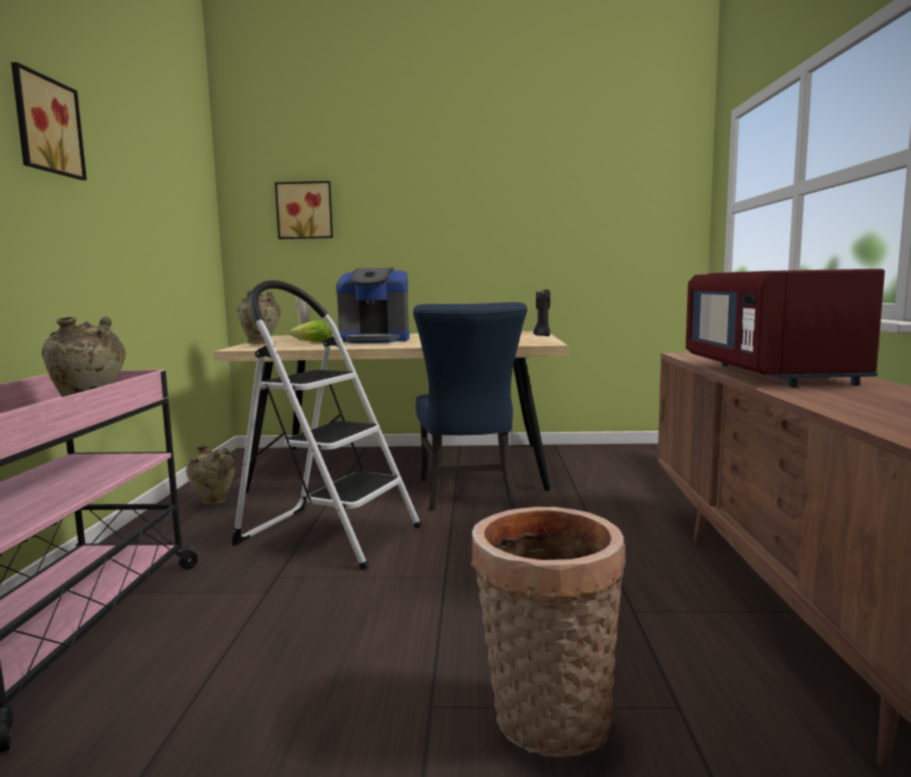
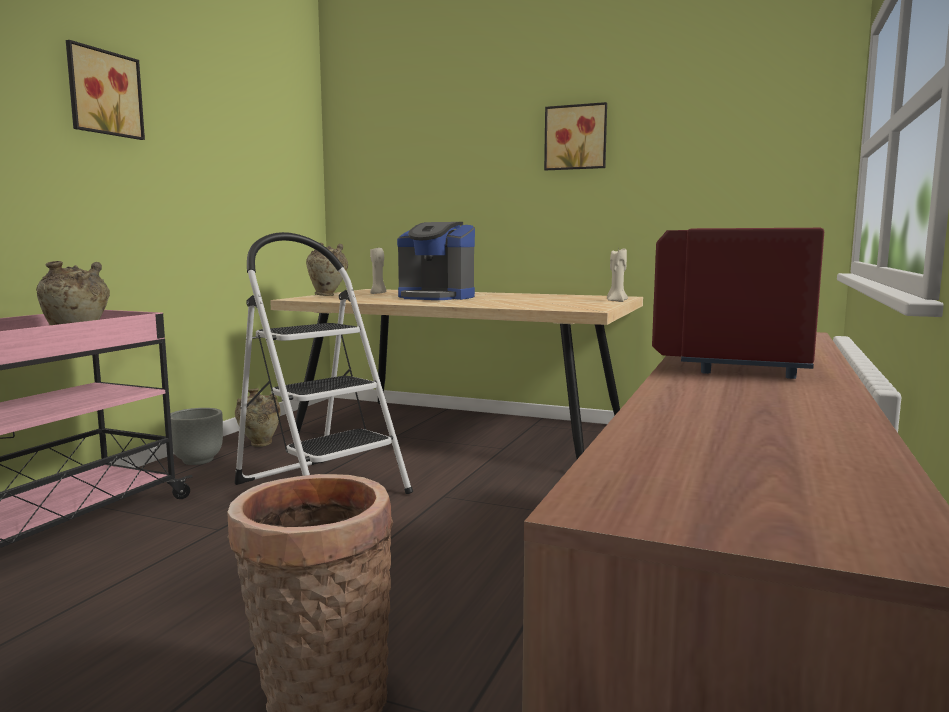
camera: 20 degrees right, 0 degrees up
(162, 527) = (198, 460): none -> grey planter
(305, 210) = (398, 163): picture -> picture (576, 137)
(311, 342) = (373, 296): lettuce -> none
(468, 494) = (494, 468): blue chair -> none
(542, 335) = (616, 301): black candle -> beige candle

